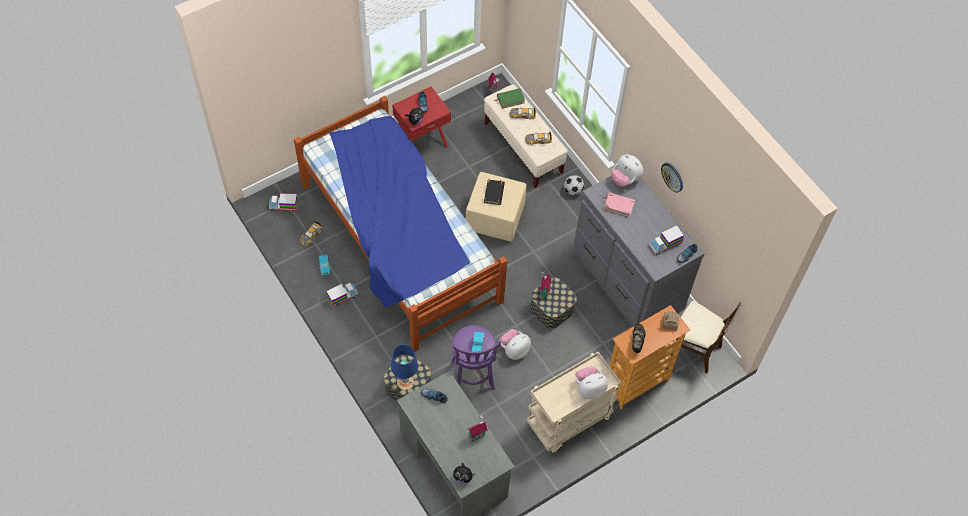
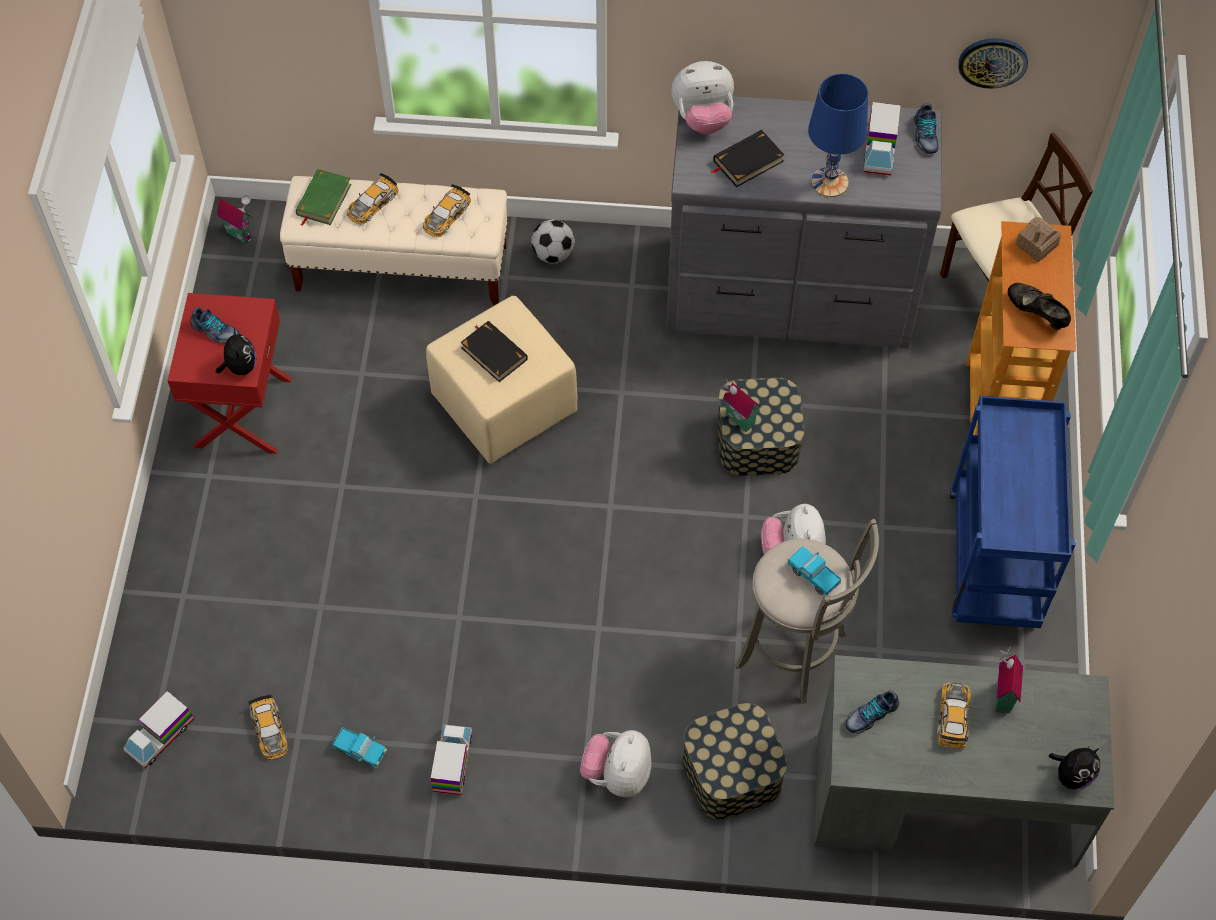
camera: 50 degrees left, 0 degrees up
(399, 243) = (420, 590): bed -> none
(405, 382) = (746, 762): blue table lamp -> blue table lamp (829, 182)
(455, 423) = (953, 716): none -> toy car
(472, 377) = (796, 653): purple stool -> grey stool
(568, 422) = (995, 562): beige cart -> blue cart
(589, 388) = (1037, 459): plush toy -> plush toy (617, 774)
(619, 205) = (747, 161): pink book -> black book
(672, 177) = (801, 30): wall clock -> wall clock (993, 61)

